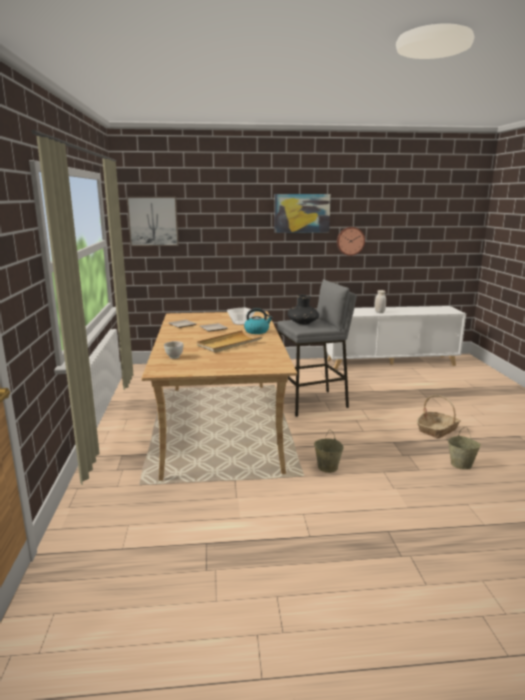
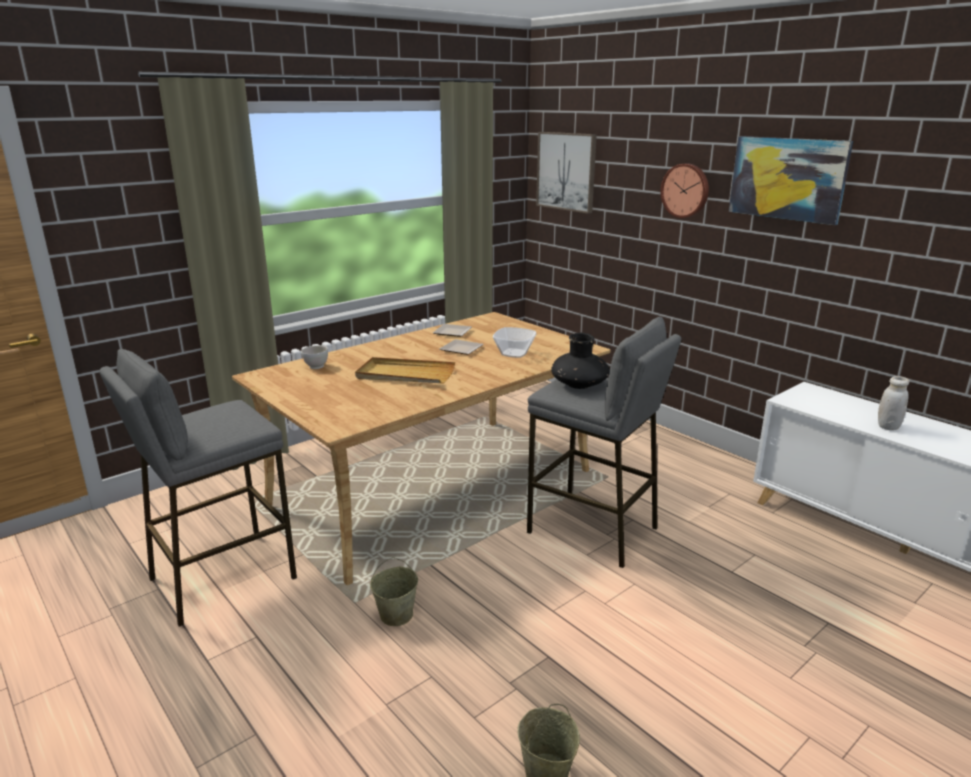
camera: 55 degrees right, 5 degrees up
(225, 514) = (221, 577): none -> grey stool
(257, 331) = (487, 372): kettle -> none
(350, 241) = (885, 251): wall clock -> wall clock (685, 190)
(437, 430) = (664, 701): basket -> none

